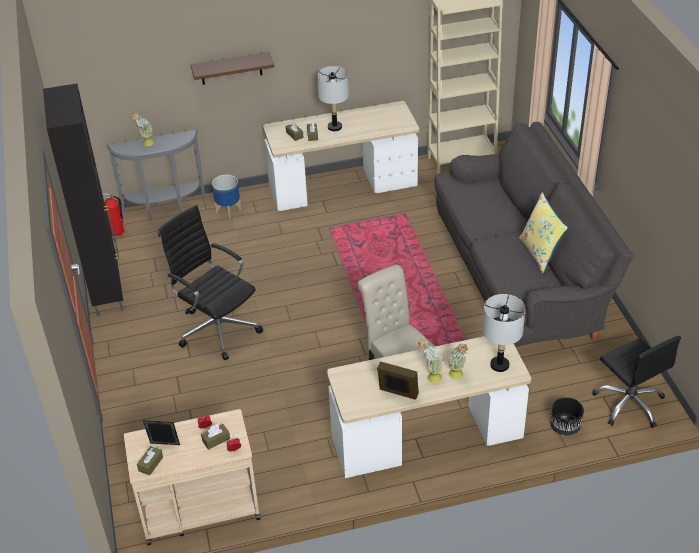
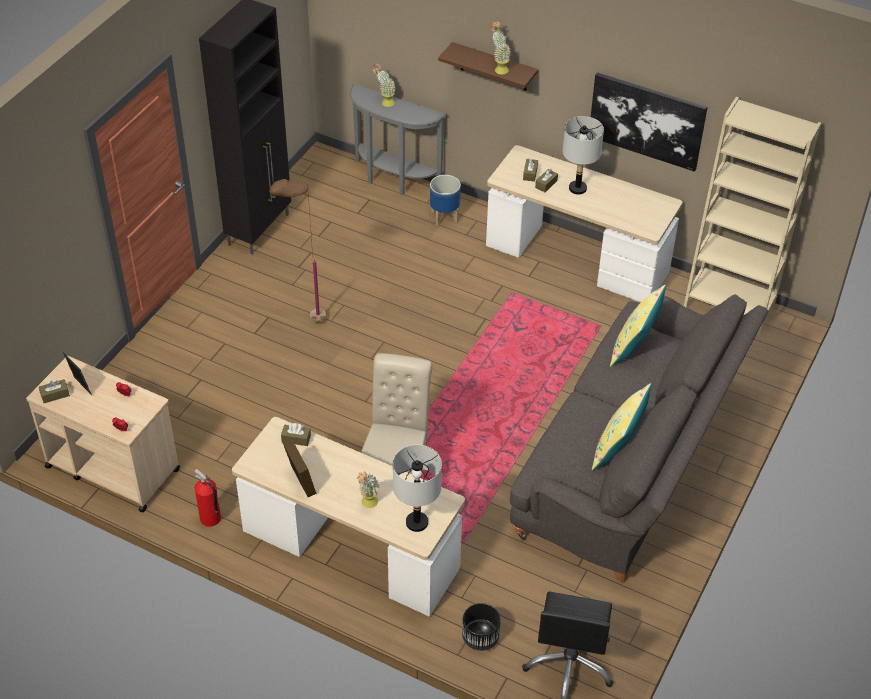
camera: 40 degrees right, 5 degrees up
(117, 232) = (329, 177): fire extinguisher -> fire extinguisher (210, 519)
(216, 440) = (120, 411): brown tissue box -> brown tissue box (296, 439)
(217, 328) = (304, 323): black office chair -> brown floor lamp
(364, 51) = (647, 120): none -> picture
(430, 377) = (345, 488): potted plant -> potted plant (498, 68)
(476, 195) = (634, 348): none -> yellow pillow

